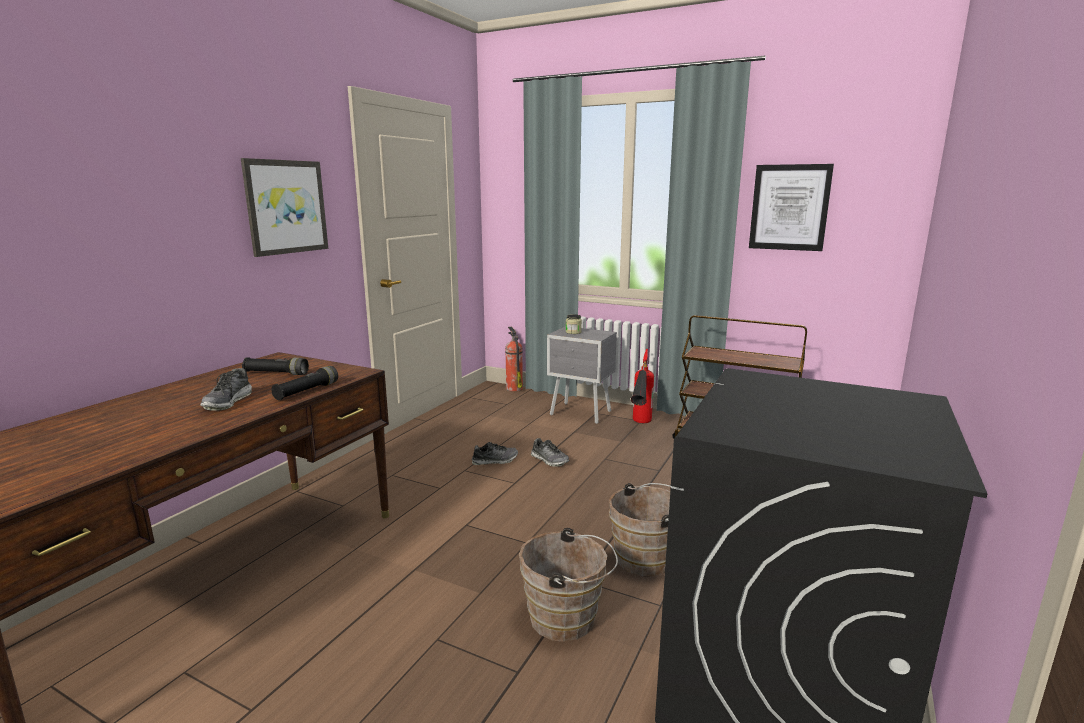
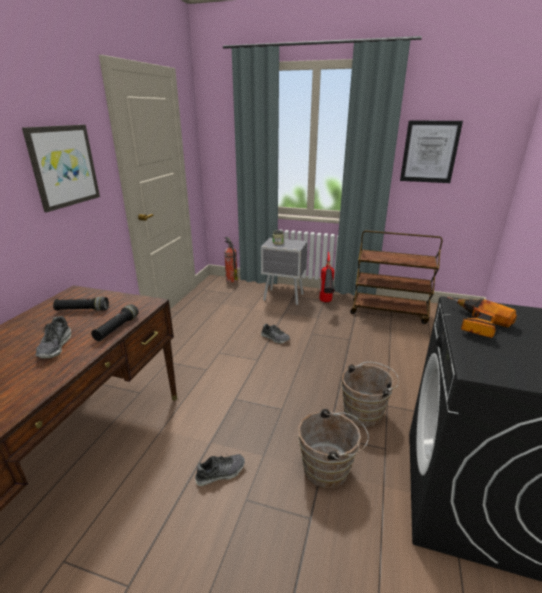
camera: 10 degrees left, 10 degrees up
(495, 461) = (238, 342): shoe -> shoe (220, 473)
(748, 393) = (474, 323): none -> power drill

